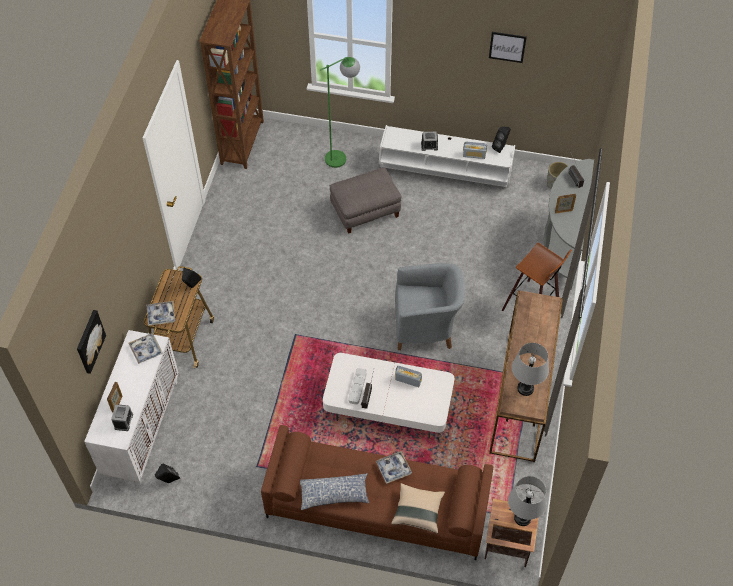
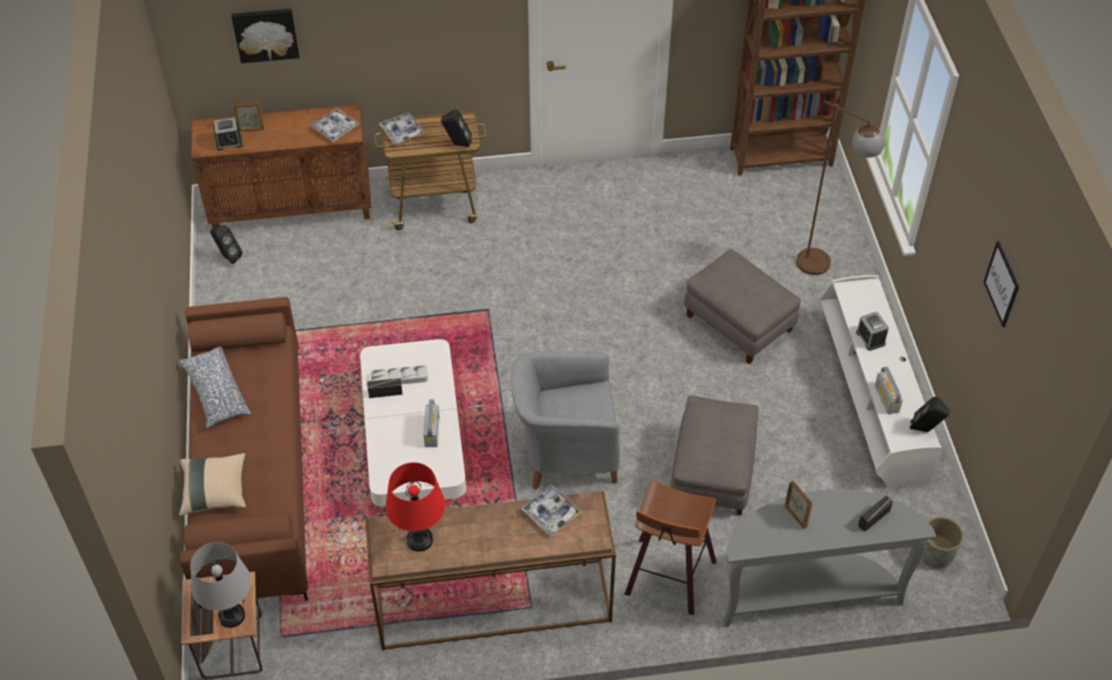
camera: 70 degrees right, 5 degrees down
(142, 427) = (293, 209): white cabinet -> brown cabinet
(342, 156) = (824, 267): green floor lamp -> brown floor lamp
(393, 469) = (272, 445): tray -> tray (551, 513)
(426, 327) = (565, 452): grey armchair -> grey armchair turned 105 degrees clockwise
(467, 260) = (711, 471): none -> grey ottoman
(525, 388) = (419, 540): grey table lamp -> red table lamp

